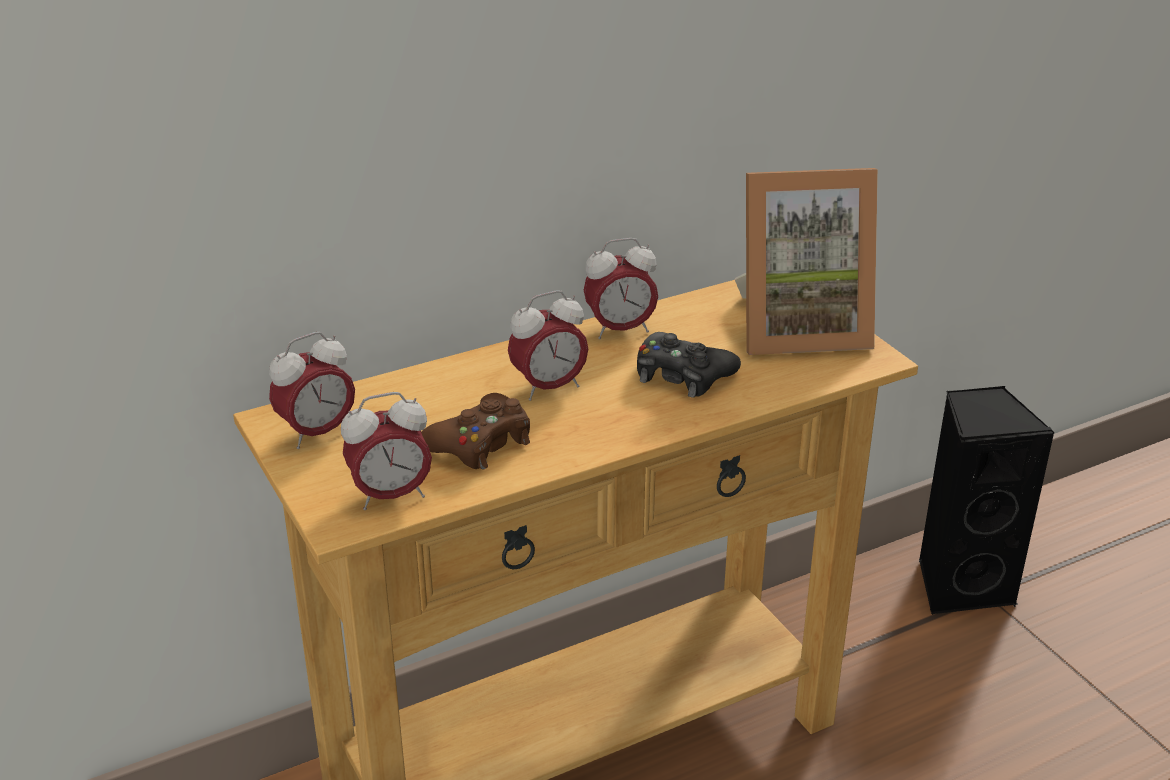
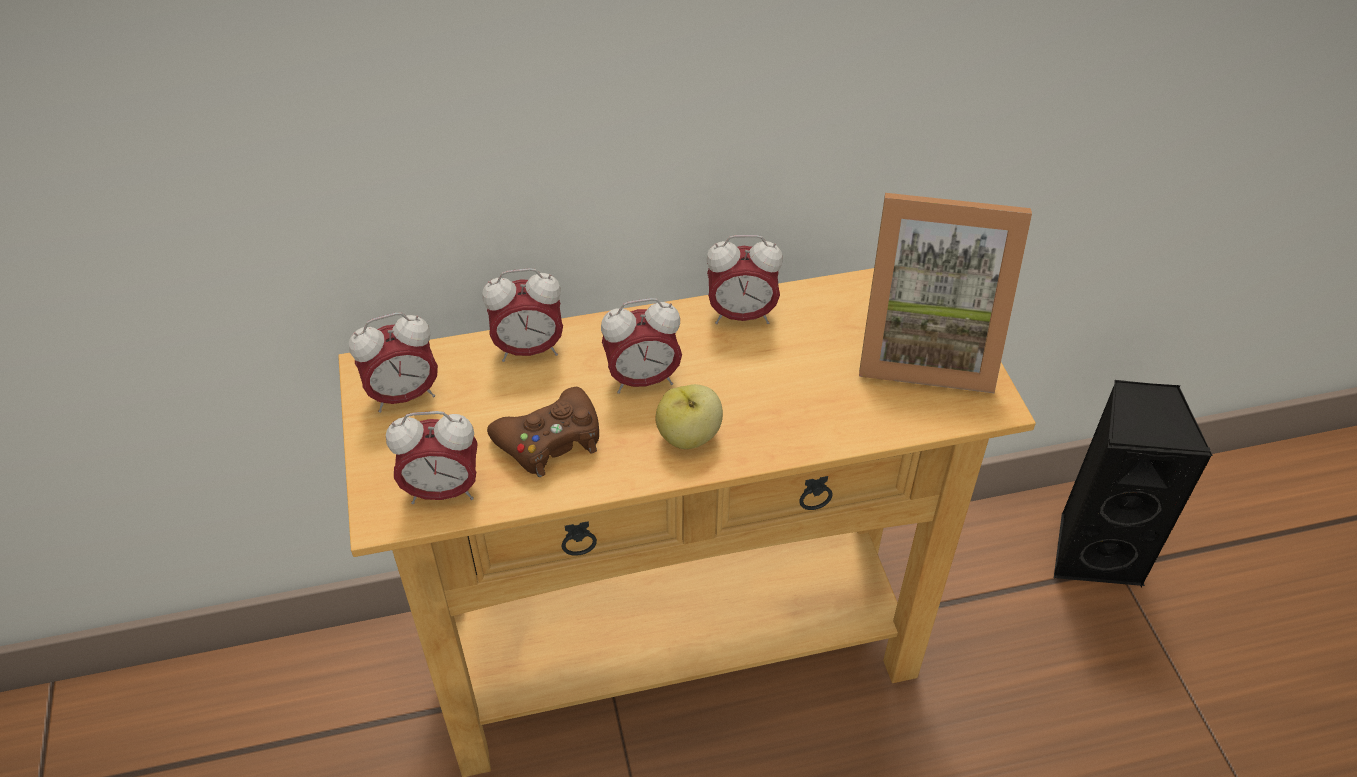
camera: 15 degrees right, 15 degrees up
(427, 382) = (529, 350): none -> alarm clock
(612, 421) = (688, 437): none -> apple
(682, 375) = (781, 389): black game controller -> none

